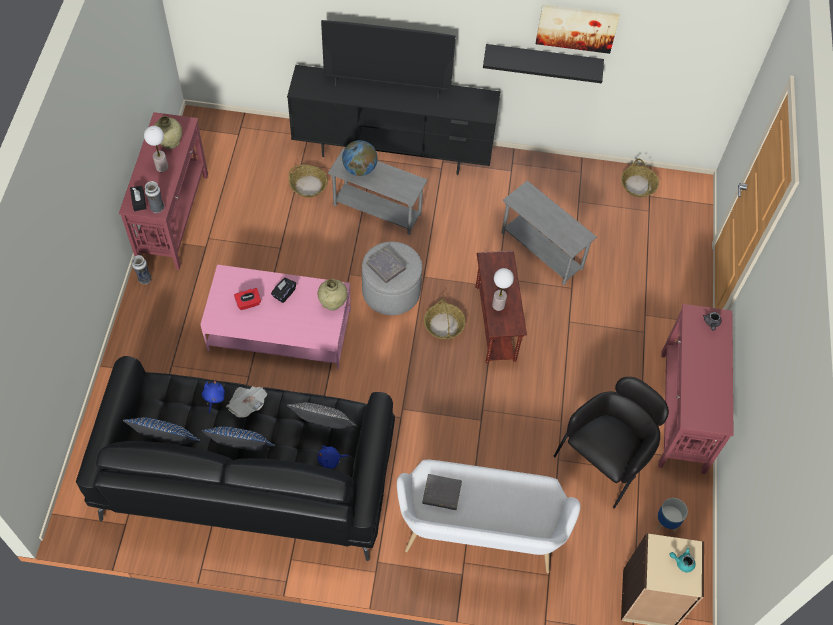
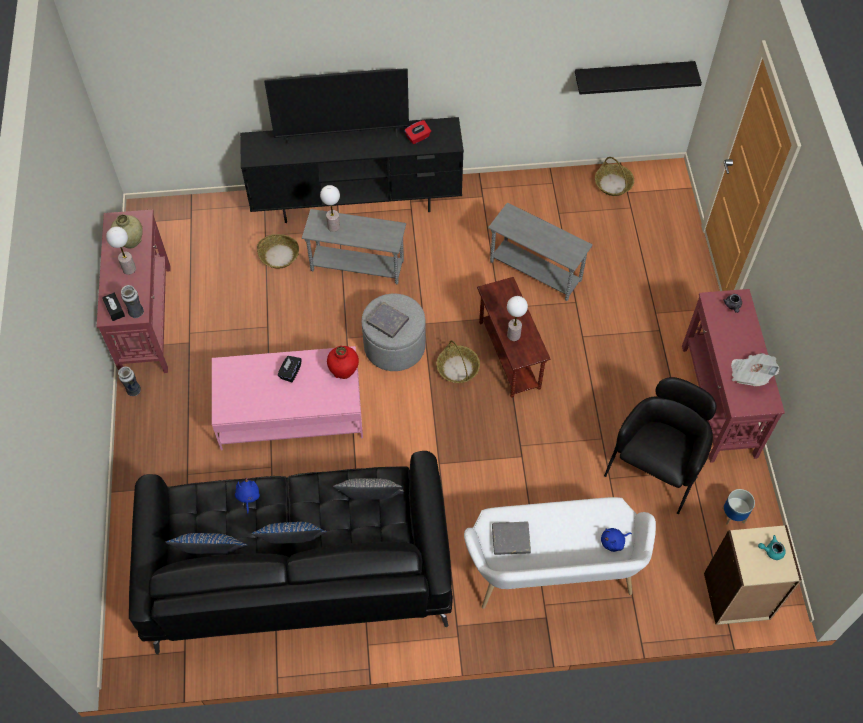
camera: 10 degrees left, 0 degrees up
(247, 405) = (285, 496): newspaper -> newspaper (750, 374)
(248, 303) = (256, 391): red tissue box -> red tissue box (418, 137)
(330, 460) = (387, 532): blue plush toy -> blue plush toy (613, 542)
(333, 303) = (344, 371): beige vase -> red vase
(359, 169) = (333, 227): globe -> table lamp
(543, 61) = (498, 77): black shelf -> black shelf (633, 75)
(576, 27) = (528, 35): picture -> none

